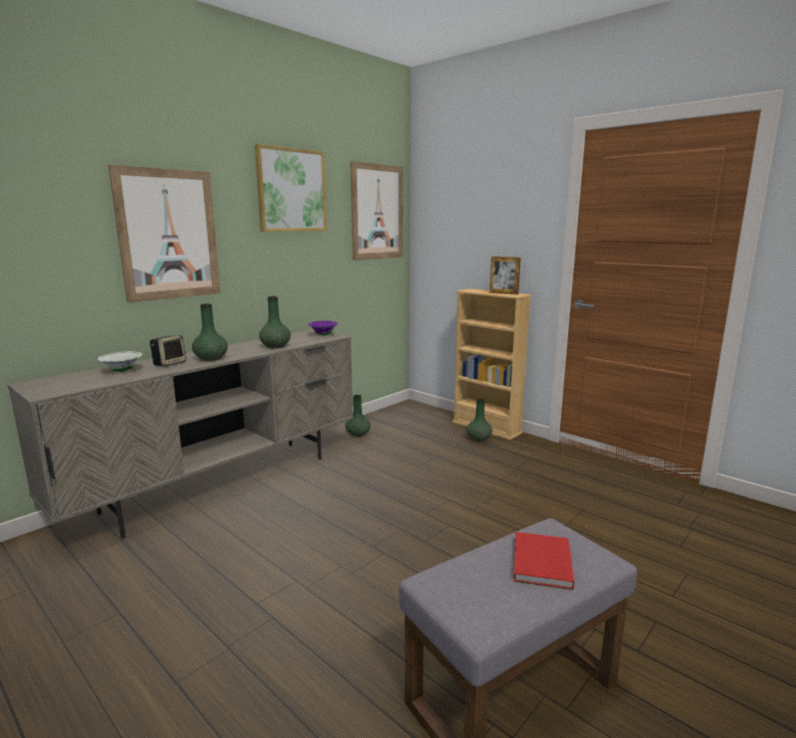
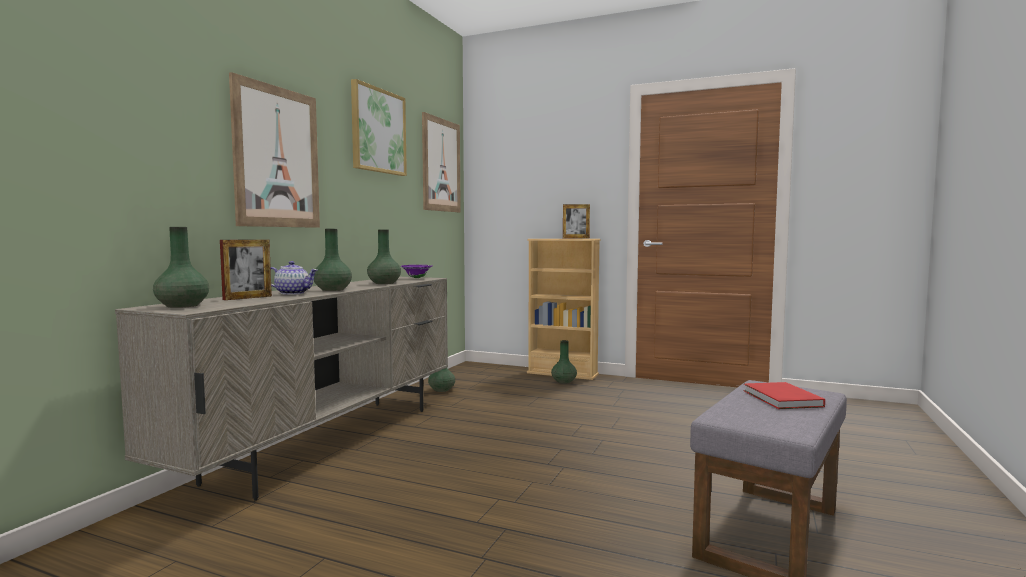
camera: 20 degrees left, 10 degrees down
(53, 384) = (182, 306): none -> green vase
(122, 371) = (247, 298): white bowl -> picture frame
(169, 364) = (293, 293): speaker -> teapot

